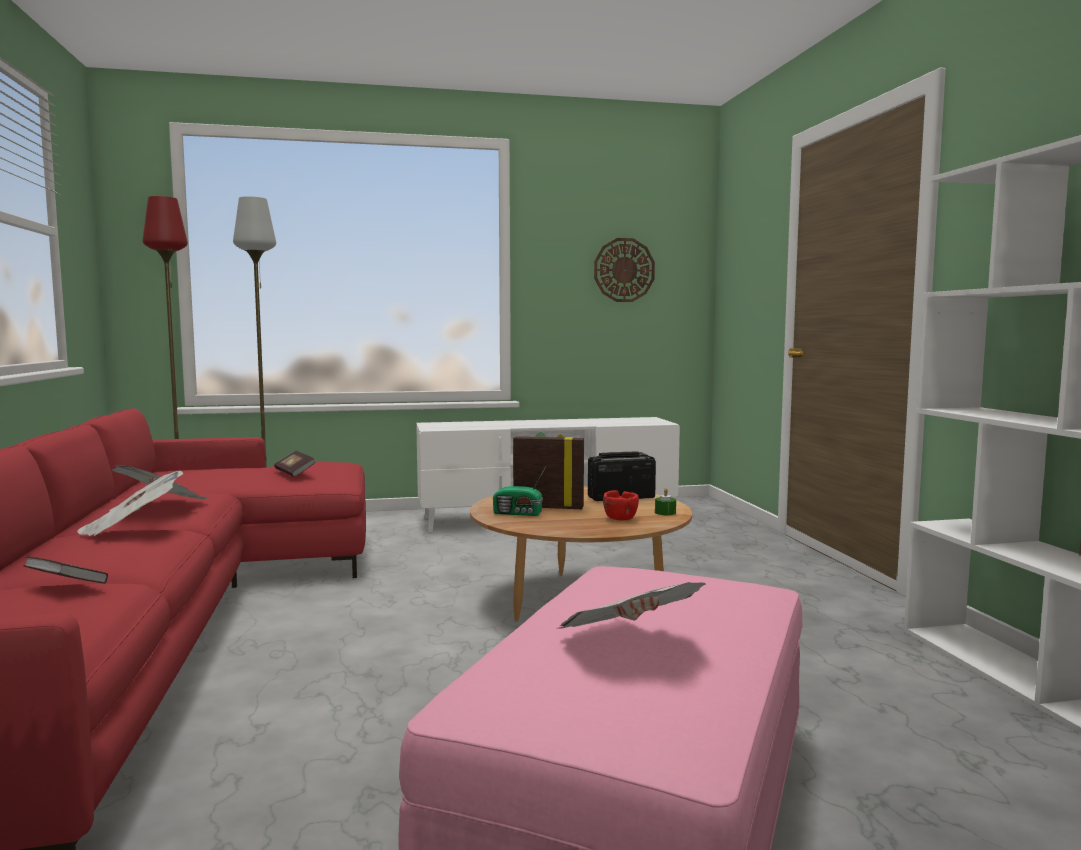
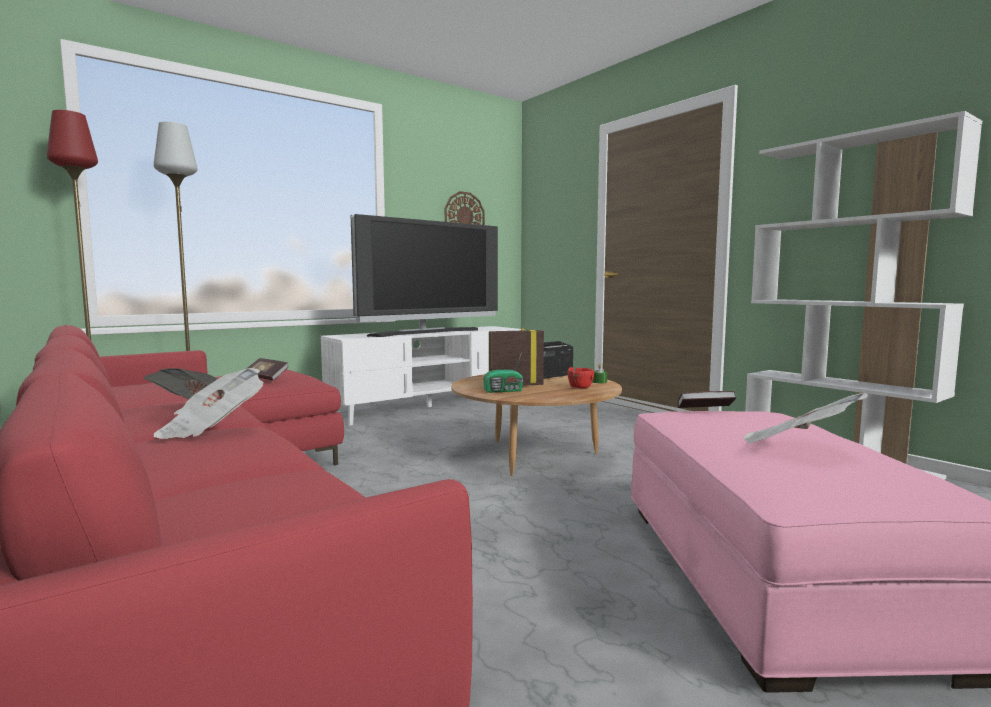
camera: 25 degrees left, 0 degrees up
(67, 587) = (263, 479): book -> book (705, 411)
(541, 424) = (427, 332): none -> television

